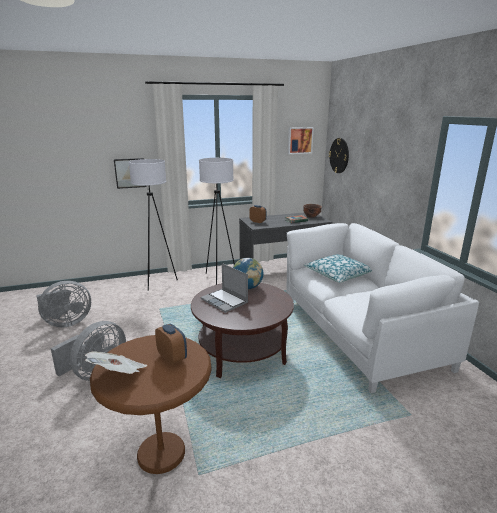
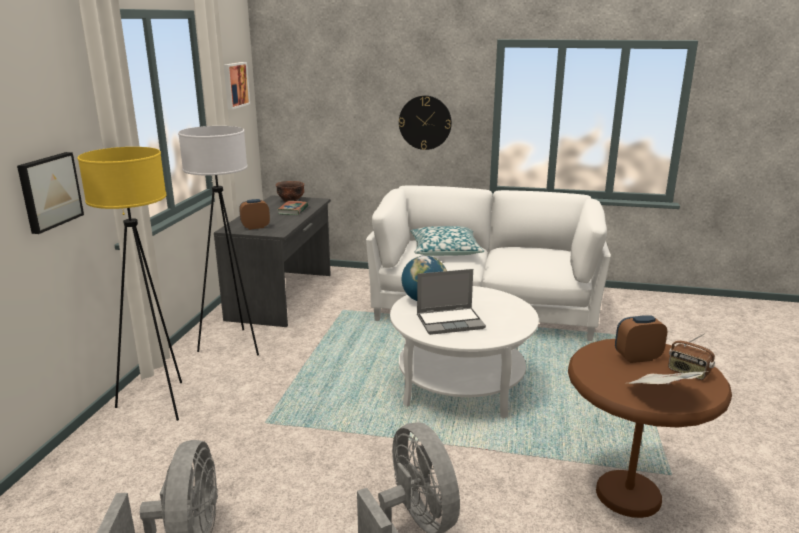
camera: 60 degrees left, 0 degrees up
(157, 282) = (158, 403): white floor lamp -> yellow floor lamp
(160, 382) = (688, 372): none -> radio
(242, 351) = (461, 385): brown coffee table -> white coffee table
(339, 155) = (298, 102): wall clock -> wall clock (425, 122)

